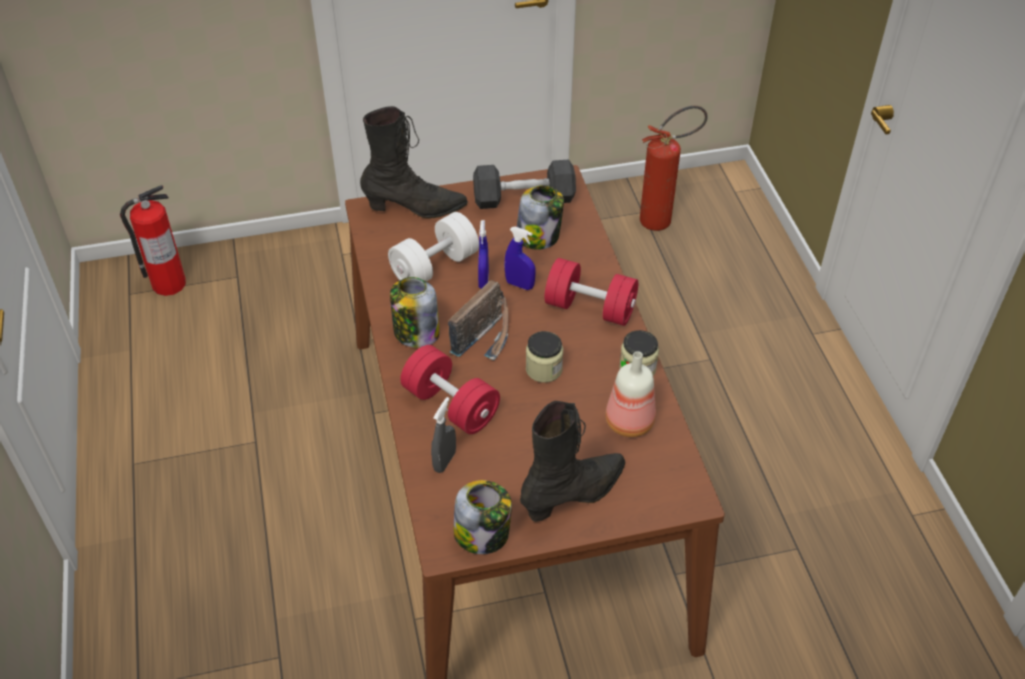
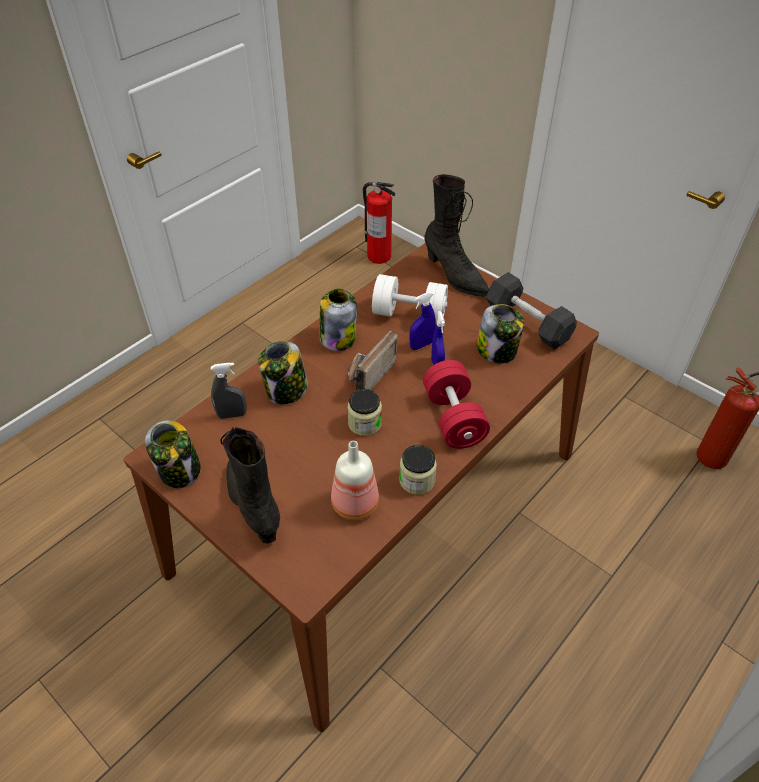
camera: 55 degrees right, 0 degrees up
(451, 405) = (286, 391): red dumbbell -> jar
(486, 337) = (367, 375): radio -> radio turned 120 degrees clockwise
(574, 495) = (254, 506): black boot -> black boot turned 135 degrees counterclockwise

